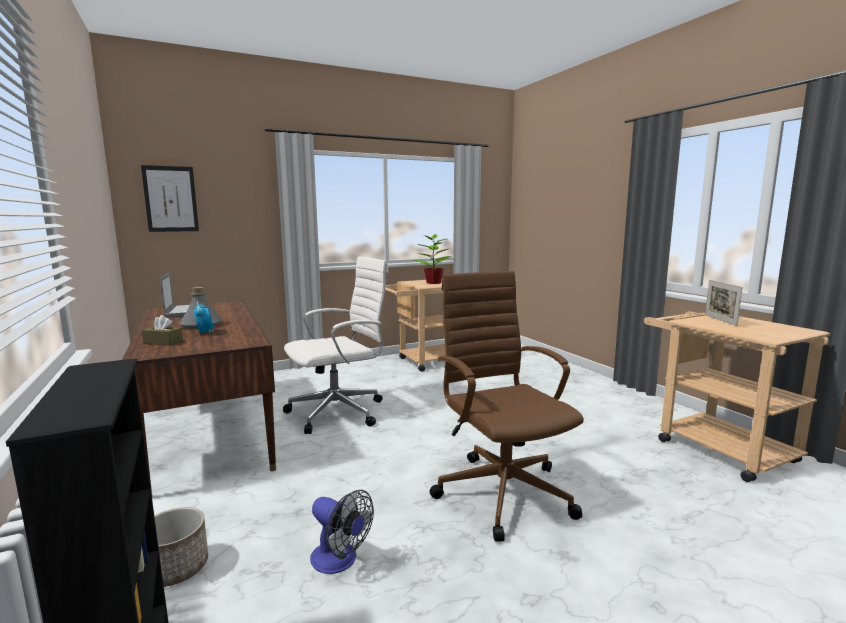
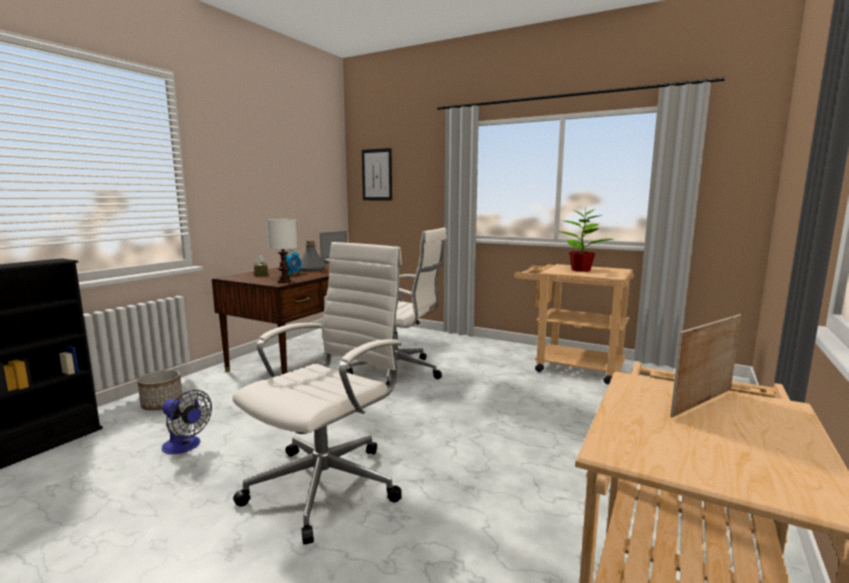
camera: 55 degrees right, 0 degrees up
(246, 340) = (285, 281): none -> white table lamp
(340, 560) = (185, 446): fan -> fan turned 60 degrees counterclockwise
(502, 491) = (328, 483): brown office chair -> white office chair

